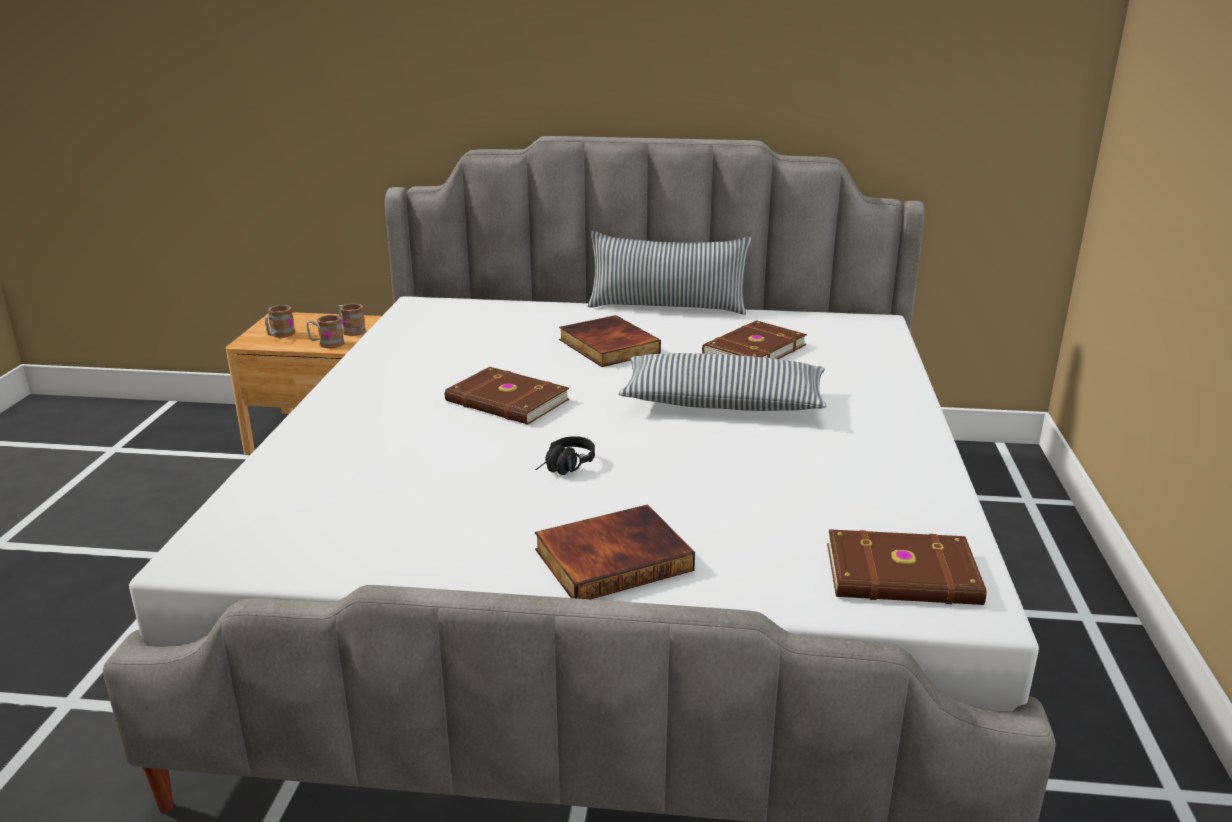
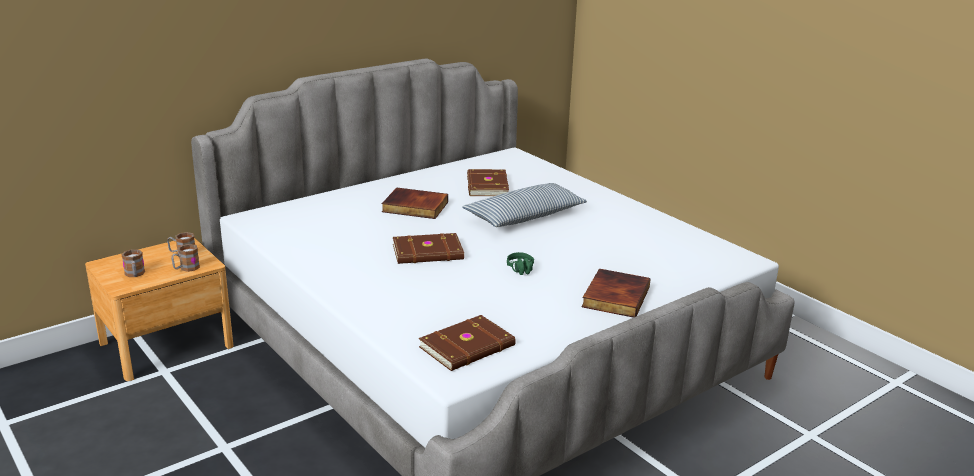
camera: 45 degrees left, 0 degrees up
(565, 468) = (522, 271): black headphones -> green headphones
(667, 307) = (398, 175): pillow -> none
(903, 576) = (711, 259): brown book -> brown book (468, 347)

